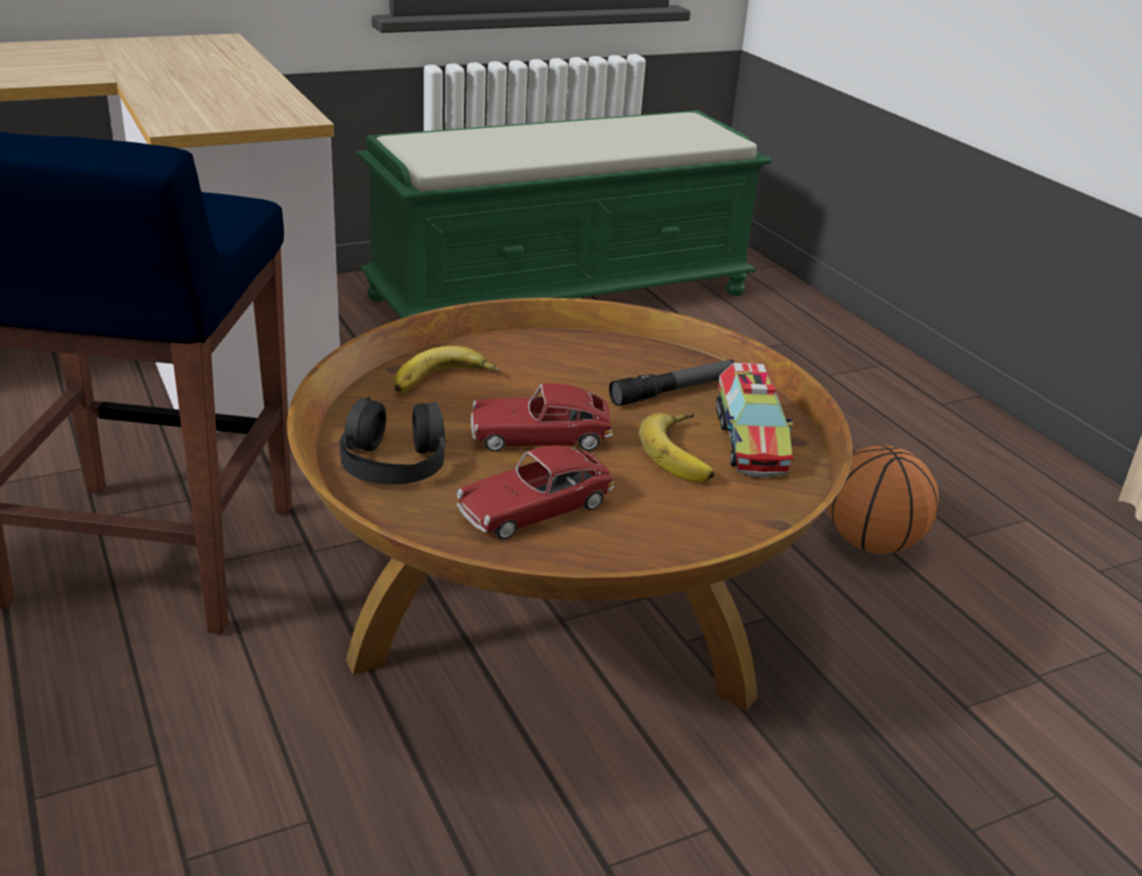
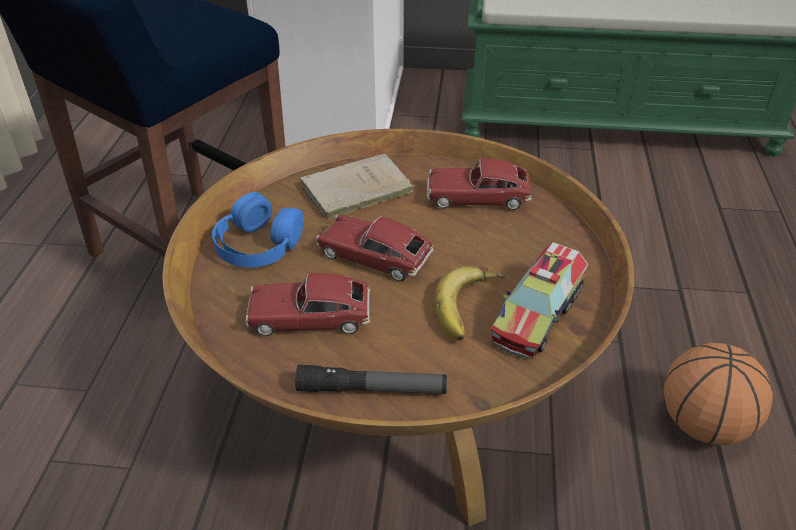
camera: 35 degrees right, 10 degrees up
(394, 460) = (258, 244): black headphones -> blue headphones
(444, 382) = (353, 190): banana -> beige book
(586, 357) = (477, 197): none -> toy car
(674, 391) = (519, 248): flashlight -> flashlight (372, 389)

